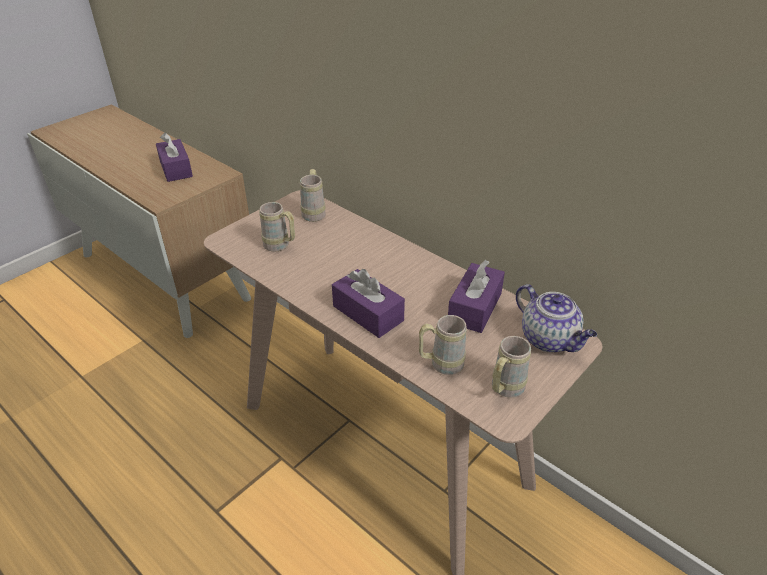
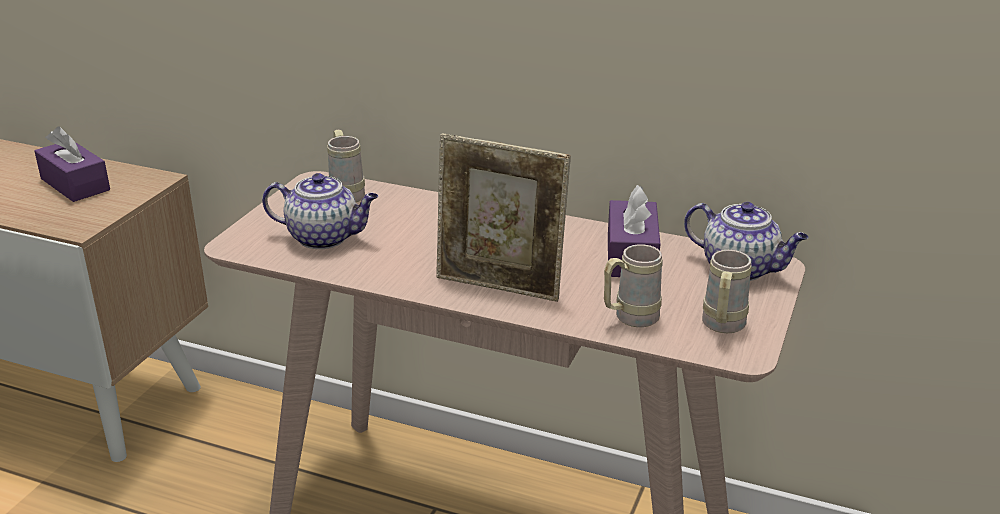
camera: 20 degrees left, 10 degrees down
(280, 246) = (325, 238): beige mug -> teapot
(368, 313) = (500, 286): purple tissue box -> picture frame

